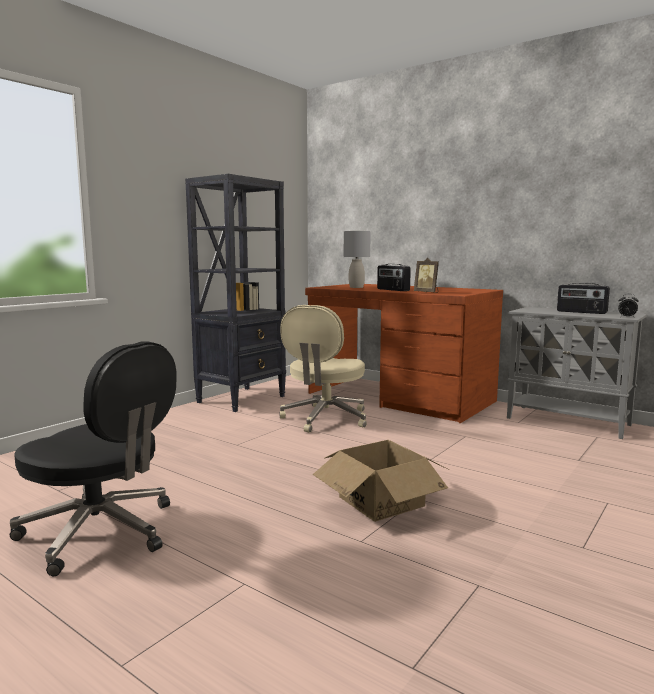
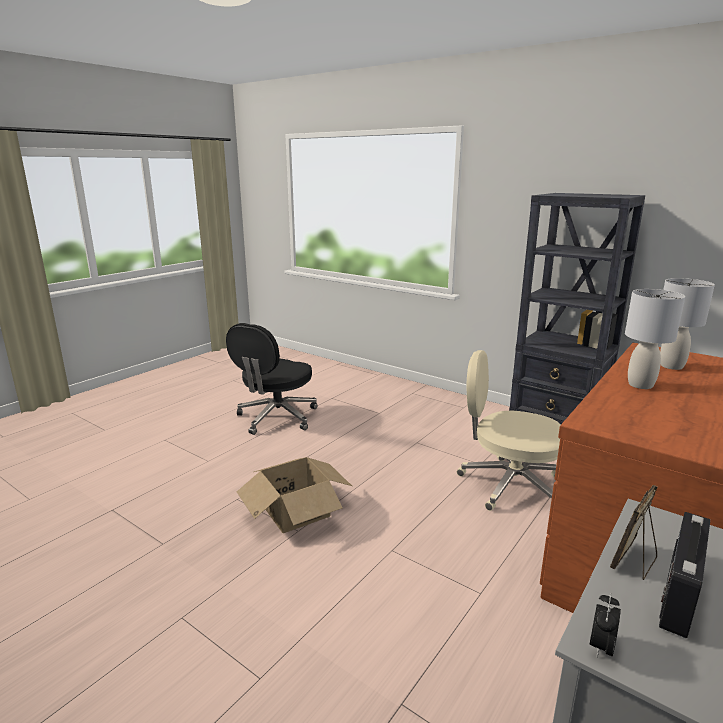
camera: 90 degrees right, 10 degrees up
(392, 290) = (640, 385): radio -> grey table lamp
(427, 292) = (605, 403): picture frame -> picture frame (634, 562)

